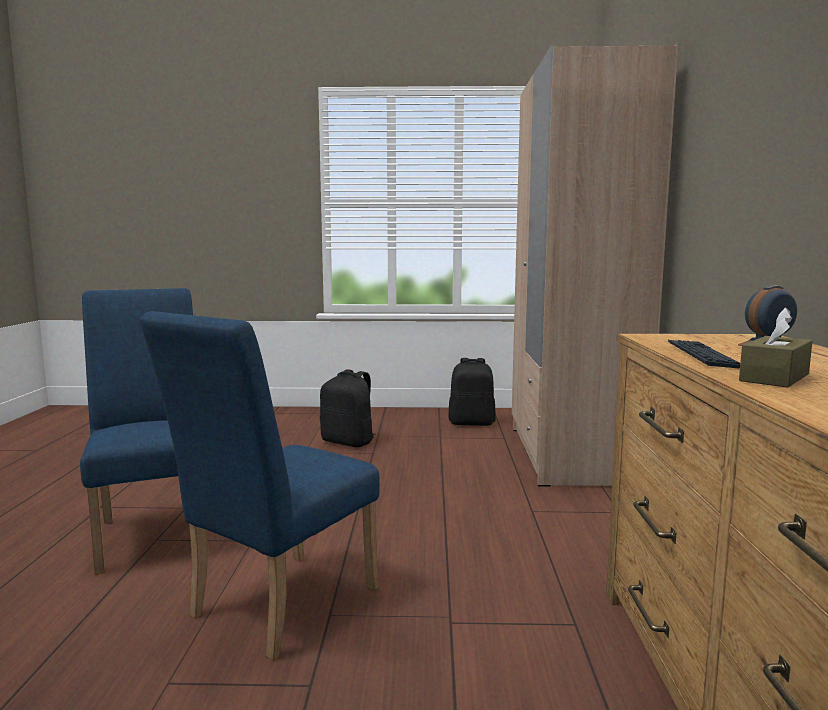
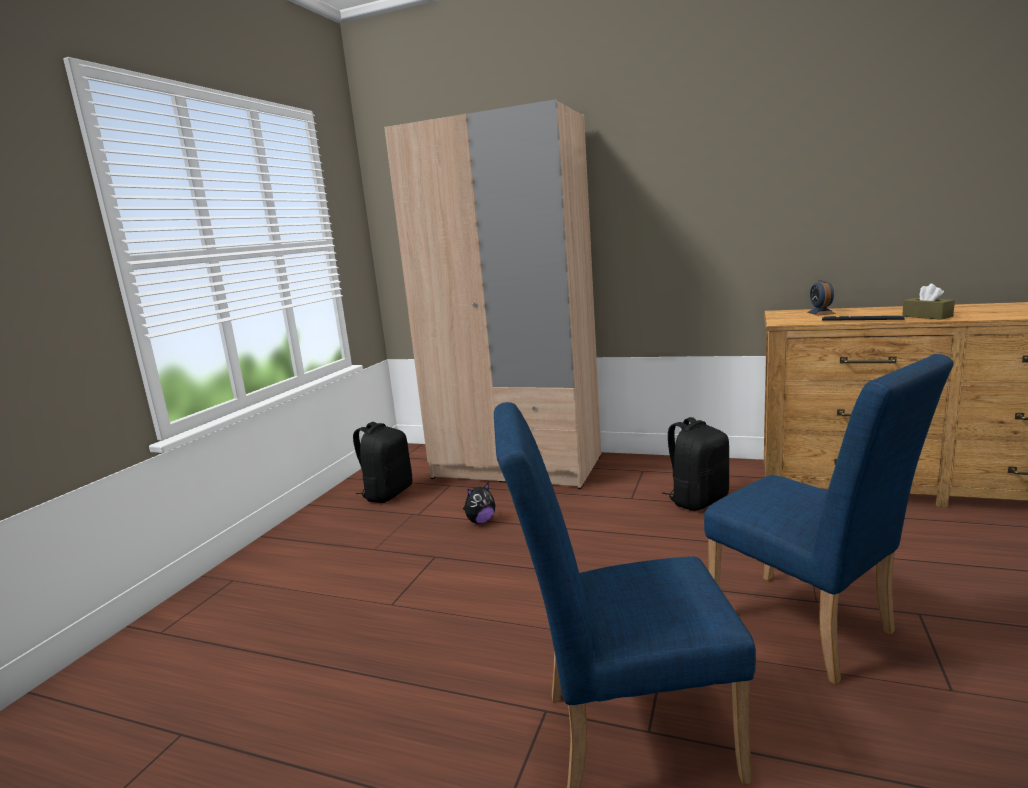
camera: 70 degrees left, 5 degrees up
(348, 442) = (381, 570): black backpack -> black backpack (697, 500)
(438, 457) = (480, 521): none -> plush toy

